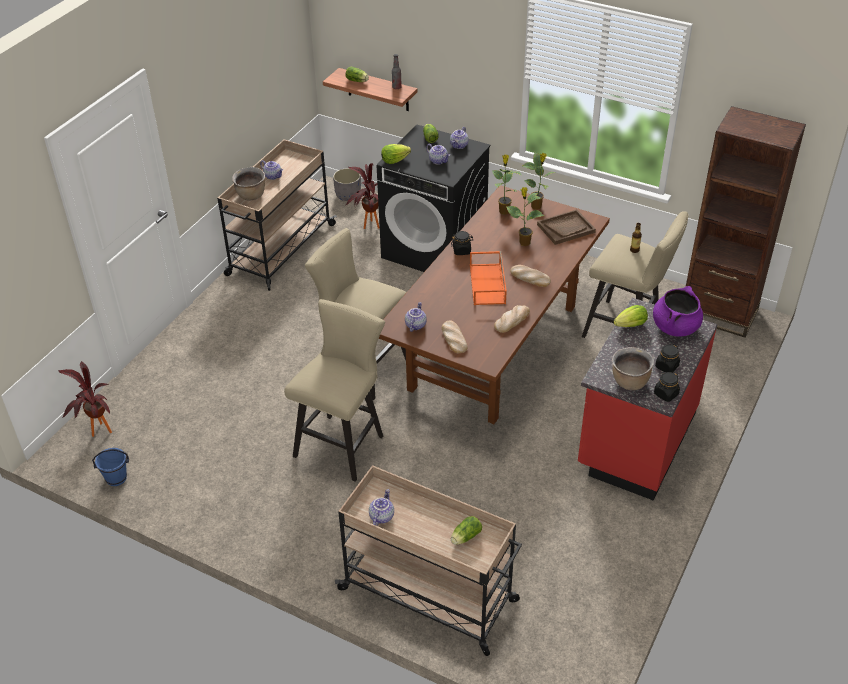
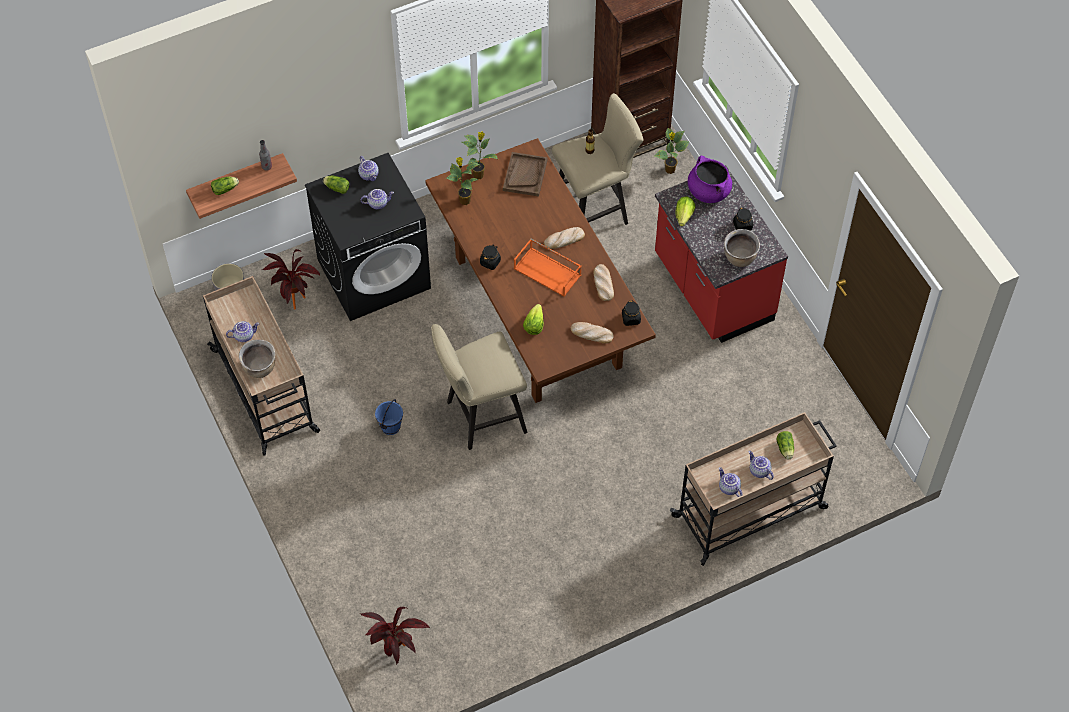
camera: 55 degrees left, 15 degrees up
(116, 478) = (464, 664): blue bucket -> blue bucket (390, 427)
(343, 443) = (558, 481): beige stool -> none
(394, 160) = (347, 234): lettuce -> lettuce (534, 325)
(415, 325) = (554, 349): teapot -> teapot (759, 471)
(524, 243) = (518, 214): potted plant -> potted plant (669, 170)
(666, 394) = (768, 246): black jar -> black jar (631, 319)

